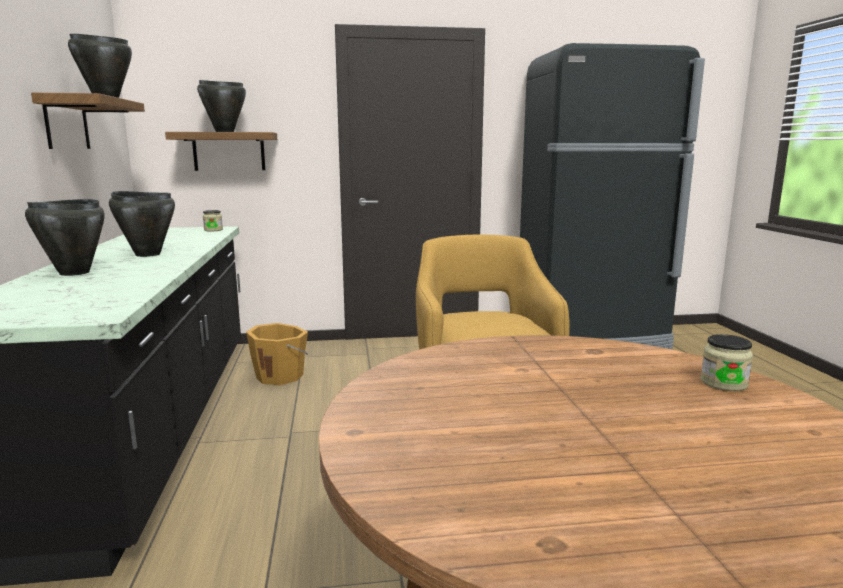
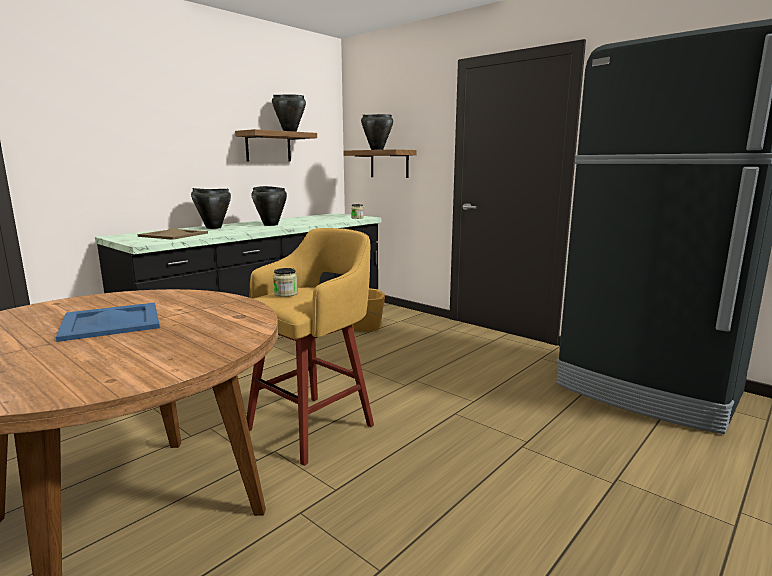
camera: 50 degrees right, 0 degrees up
(71, 294) = (173, 235): none -> beige tray
(543, 407) = (112, 322): none -> blue tray
(723, 383) = (200, 350): jar -> jar (285, 294)

